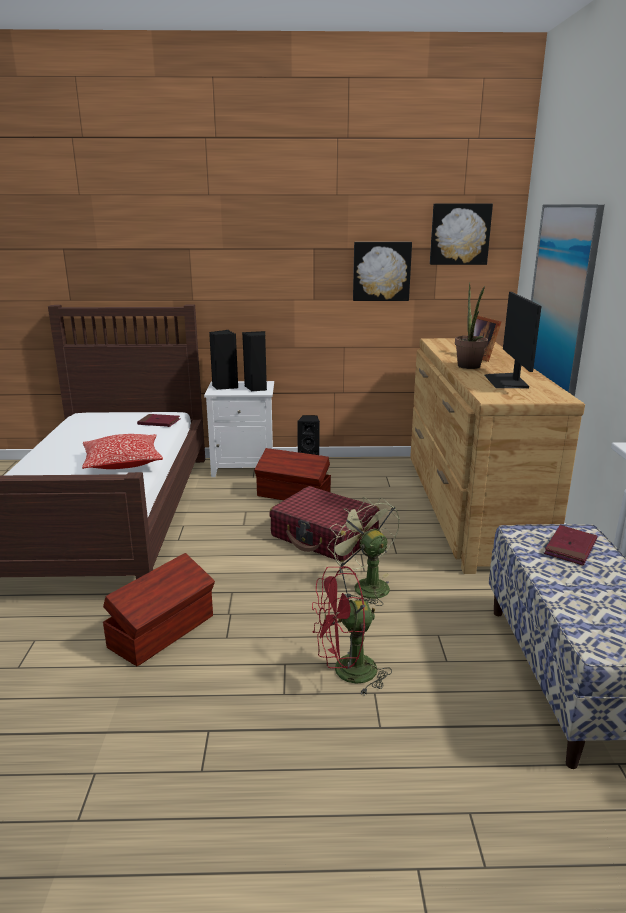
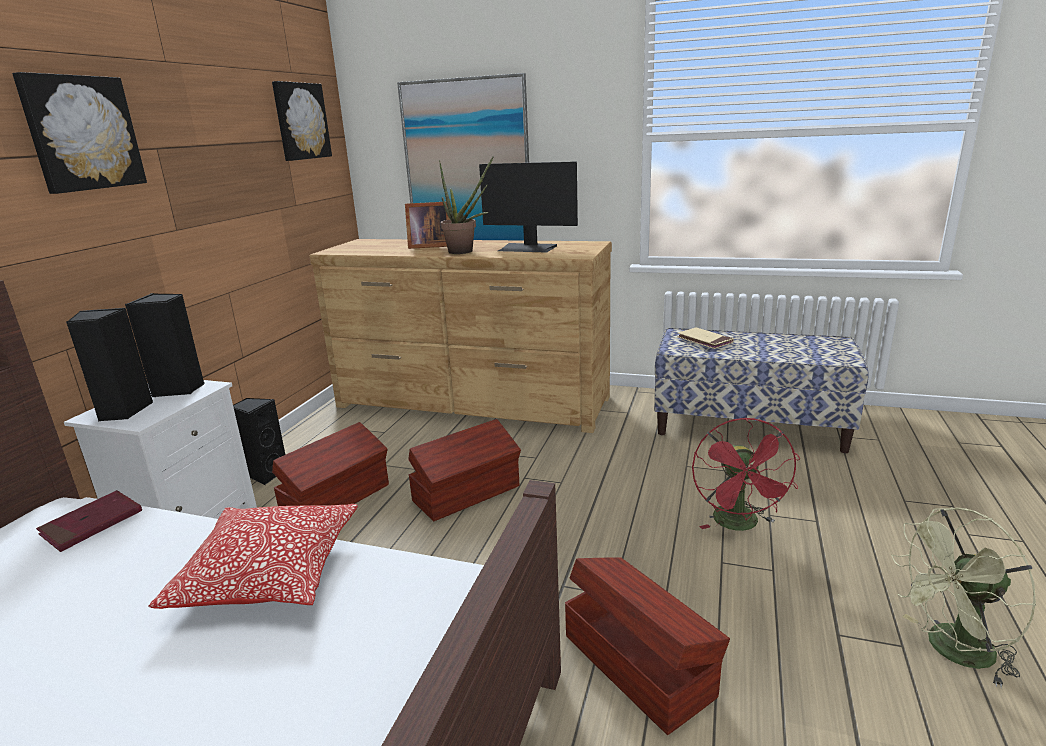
camera: 70 degrees left, 0 degrees up
(324, 536) = (468, 493): red suitcase -> brown storage box
(365, 585) = (590, 487): green fan -> green fan (951, 652)
(381, 271) = (244, 175): picture -> picture (82, 133)
(570, 548) = (704, 340): red book -> beige book

